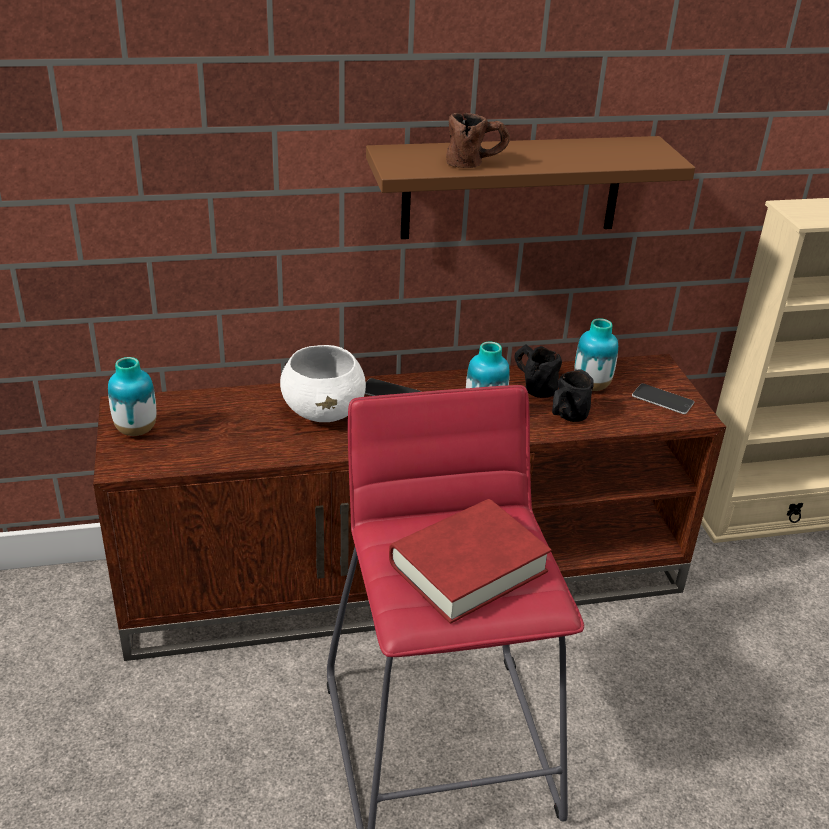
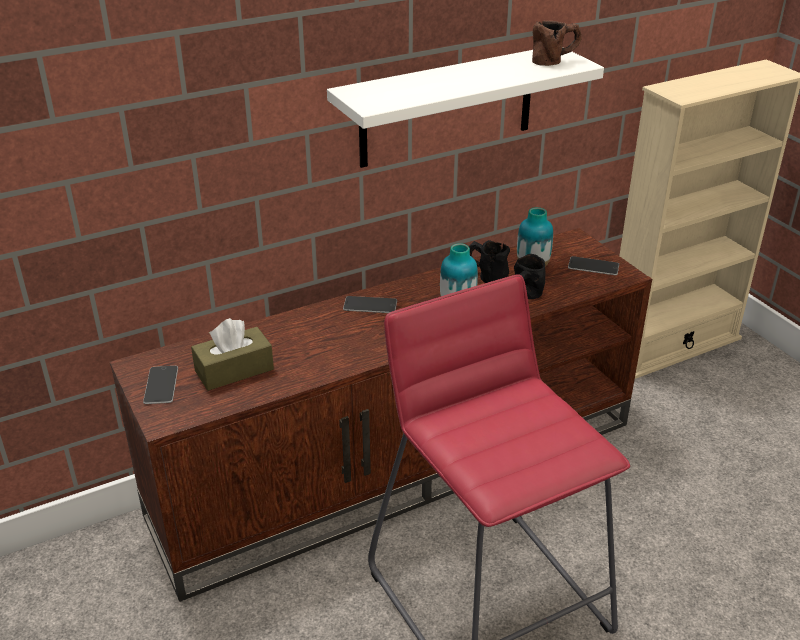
camera: 15 degrees left, 0 degrees up
(136, 430) = (161, 385): vase -> phone
(215, 430) = (234, 370): none -> brown tissue box
(324, 411) = (322, 333): white bowl -> none
(468, 567) = (520, 437): red book -> none
(476, 163) = (431, 90): brown mug -> brown mug (555, 60)
(512, 187) = (447, 107): brown shelf -> white shelf

